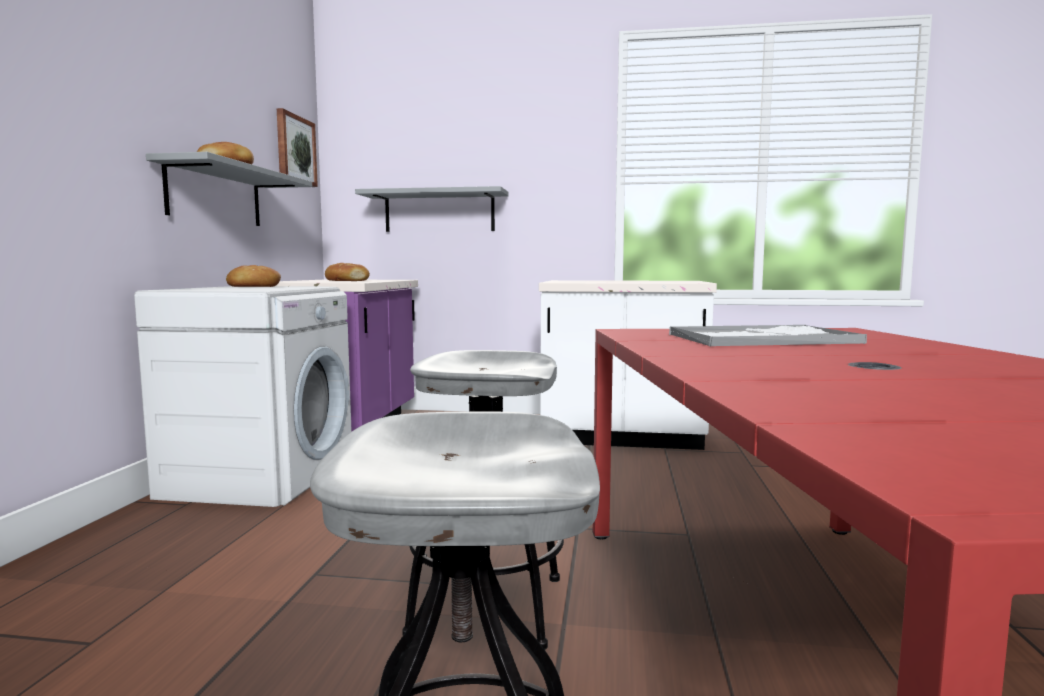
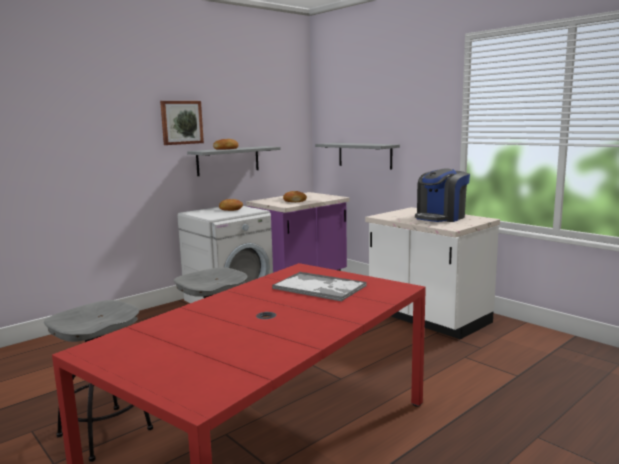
camera: 40 degrees right, 5 degrees up
(295, 150) = (289, 122): picture -> picture (181, 122)
(637, 281) = (440, 217): none -> coffee machine

